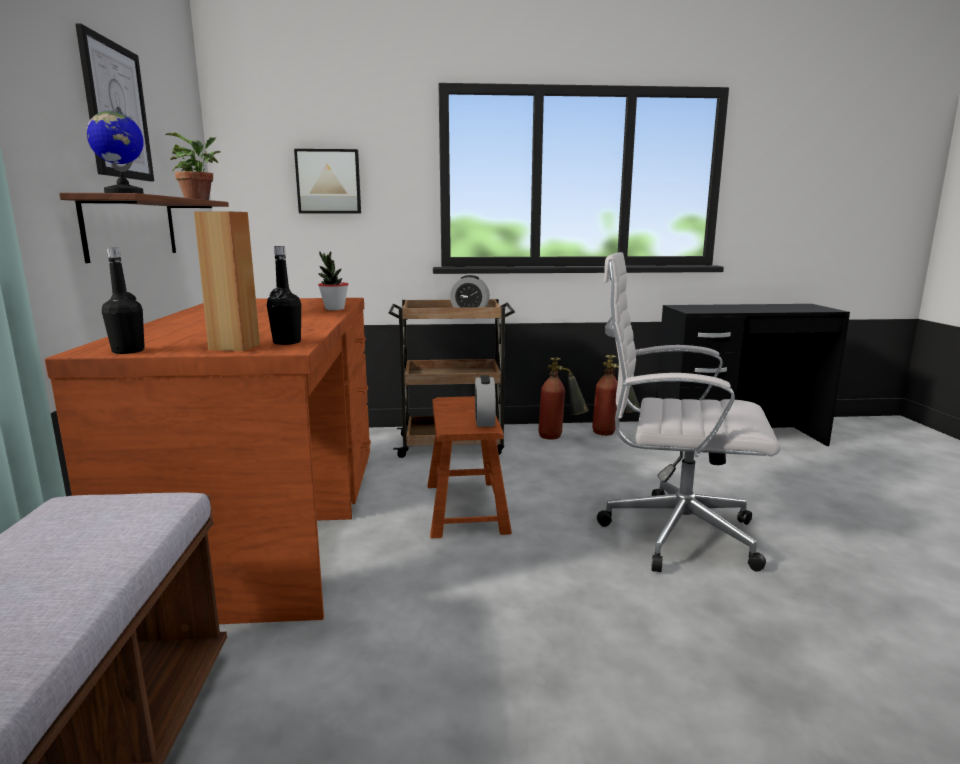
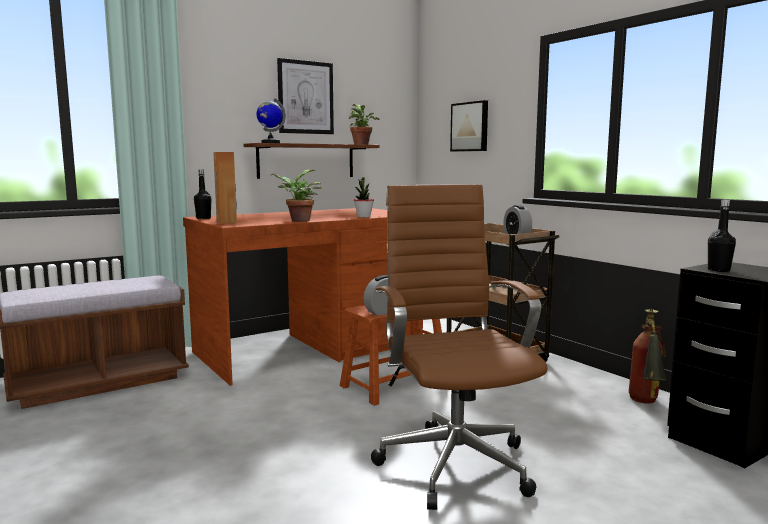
camera: 60 degrees right, 5 degrees down
(287, 342) = (246, 223): black bottle -> black bottle (718, 270)
(312, 326) = (298, 221): none -> potted plant
(559, 438) = (587, 385): fire extinguisher -> none
(672, 534) = (453, 462): white office chair -> brown office chair

